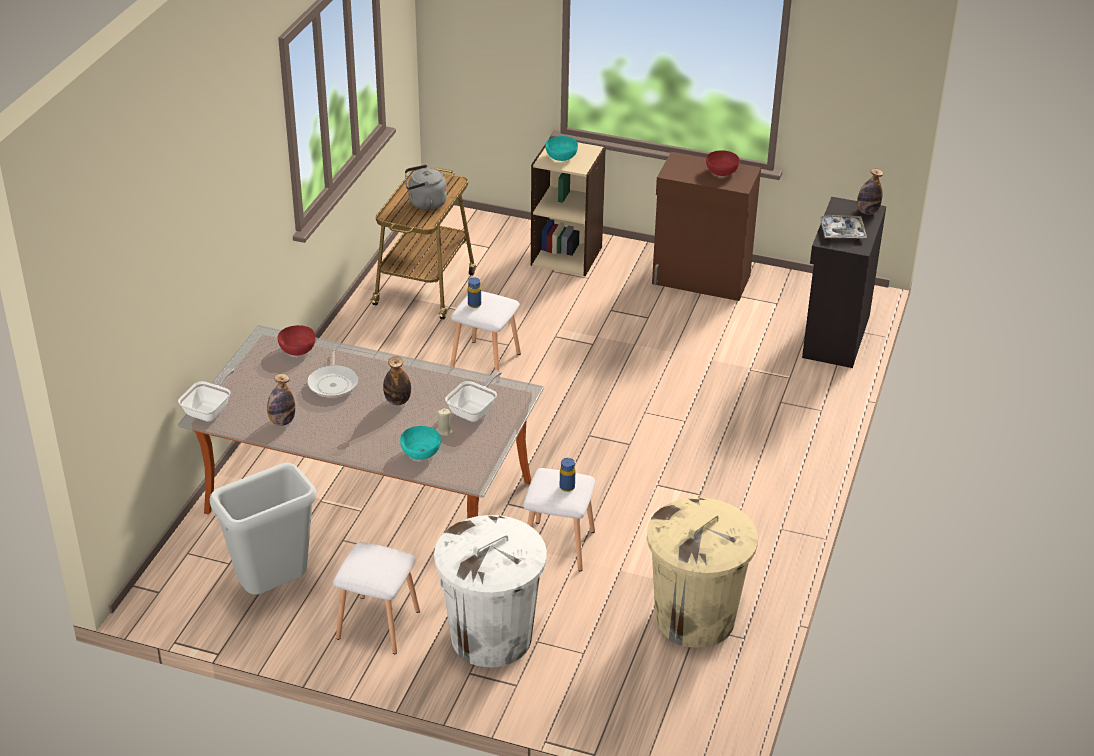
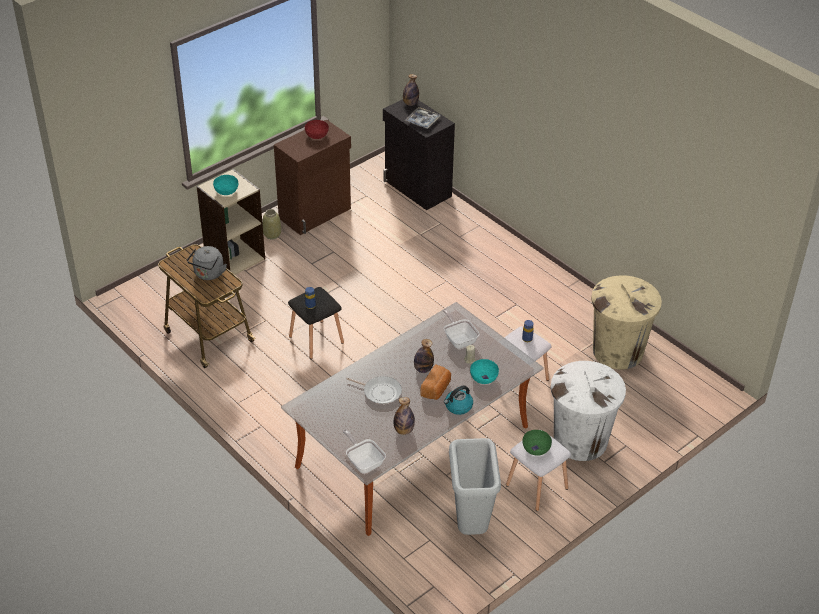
camera: 60 degrees left, 5 degrees up
(297, 350) = (328, 396): red bowl -> none
(353, 449) = (458, 407): none -> kettle
(369, 559) = (536, 449): none -> green bowl
(371, 422) = (436, 389): none -> bread
(485, 360) = (315, 339): white stool -> black stool
(631, 265) = (272, 234): none -> beige vase

